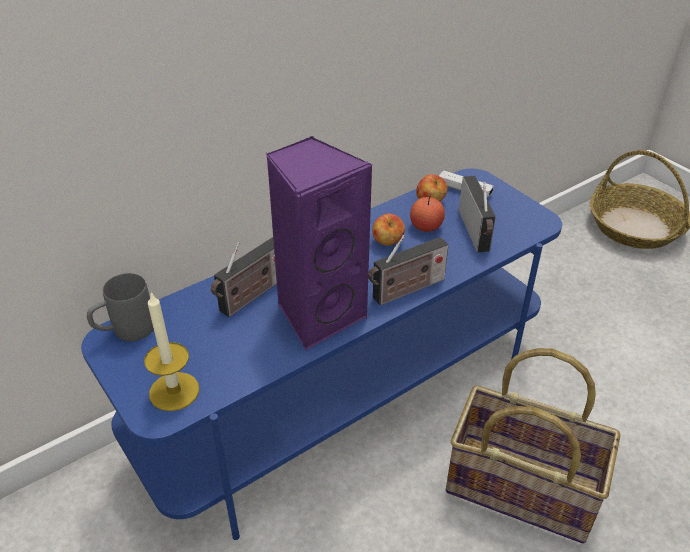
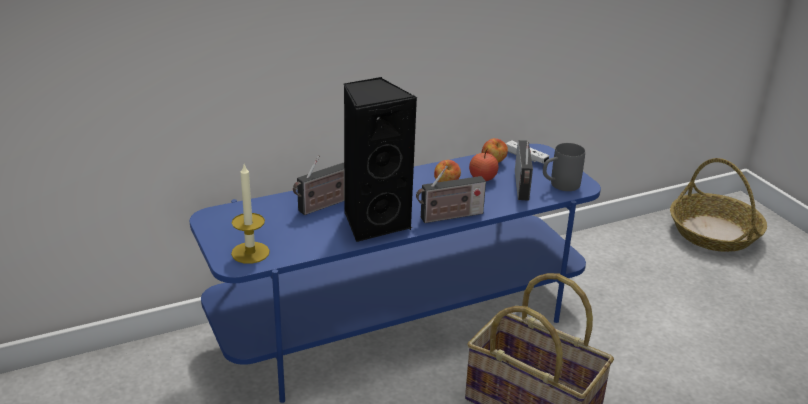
camera: 10 degrees right, 10 degrees down
(125, 331) = (224, 214): grey mug -> grey mug (559, 185)
(318, 314) = (374, 222): purple speaker -> black speaker

